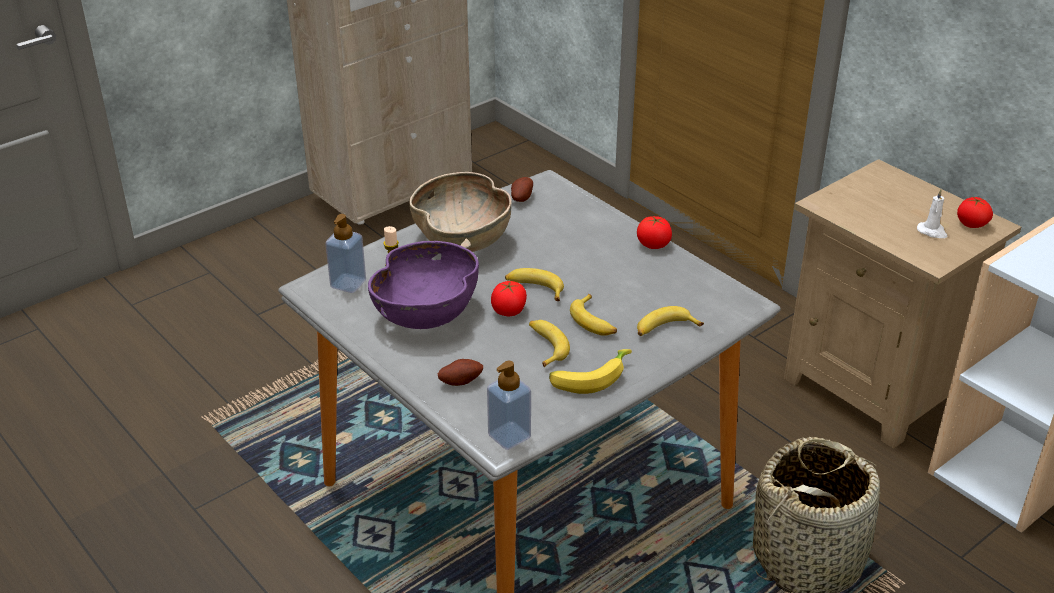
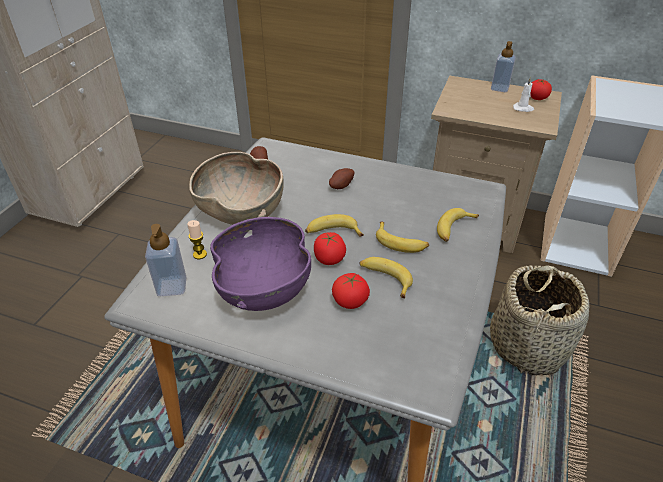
camera: 30 degrees left, 5 degrees up
(460, 381) = (346, 341): potato -> potato (340, 185)
(509, 436) = (433, 378): soap dispenser -> soap dispenser (499, 88)
(589, 377) = (441, 292): banana -> none
(653, 244) = (384, 168): tomato -> tomato (350, 301)

